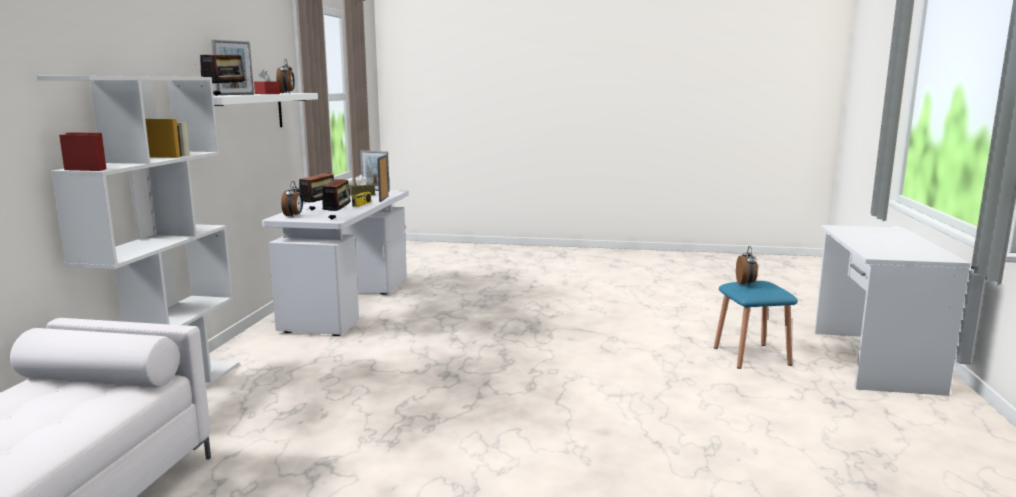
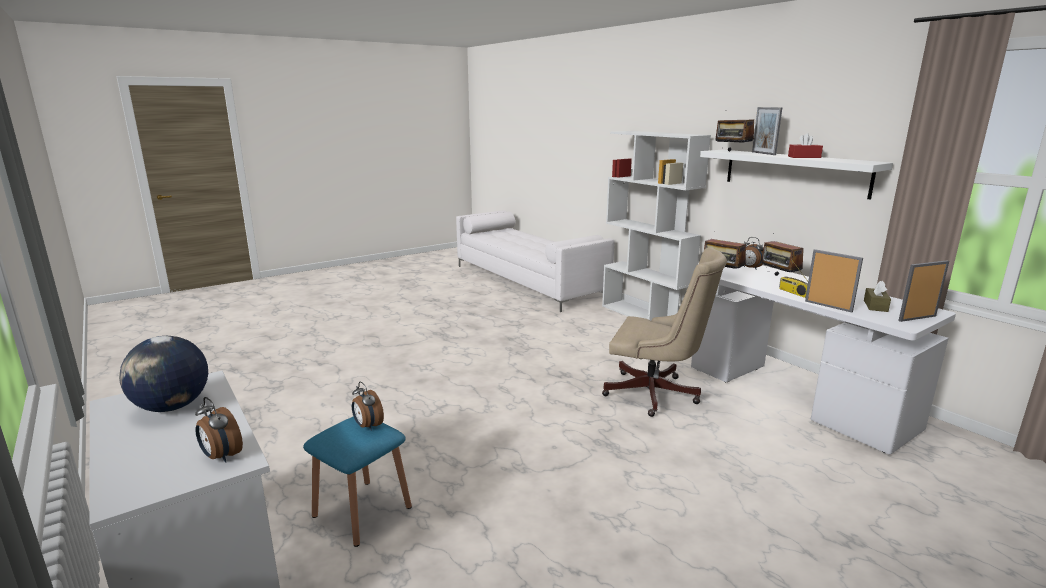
camera: 135 degrees right, 5 degrees up
(286, 93) = (844, 160): alarm clock -> alarm clock (221, 456)
(423, 335) = (656, 395): none -> beige office chair
(894, 248) = (171, 407): none -> globe

